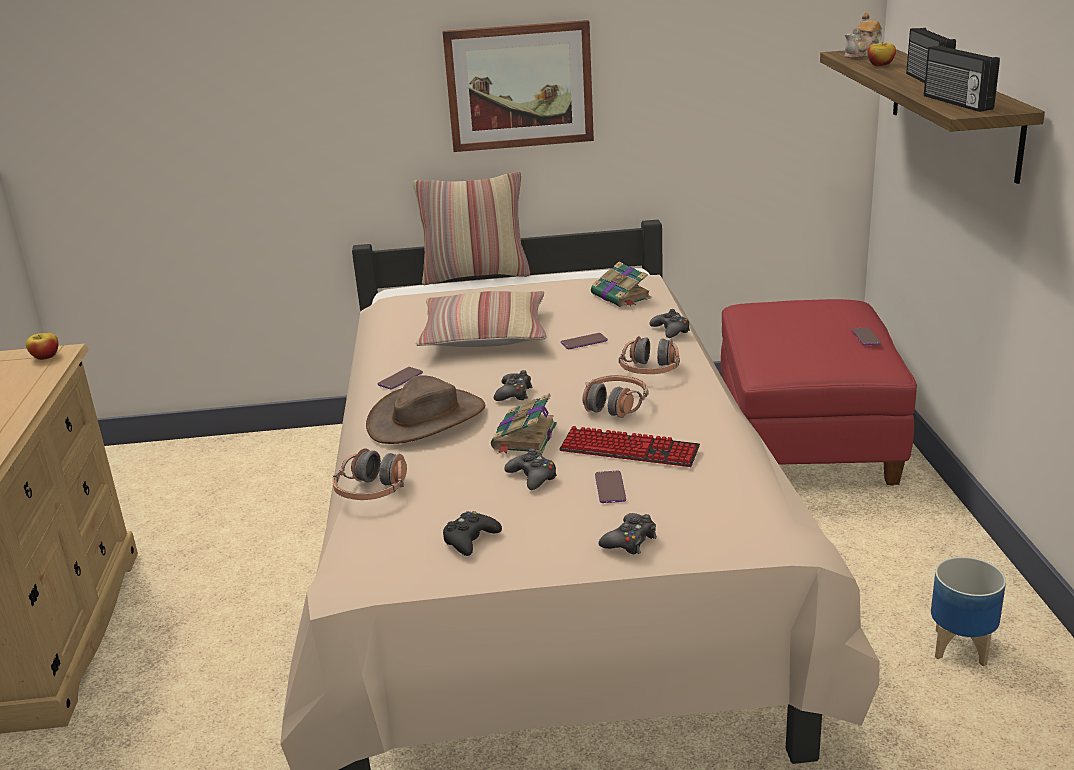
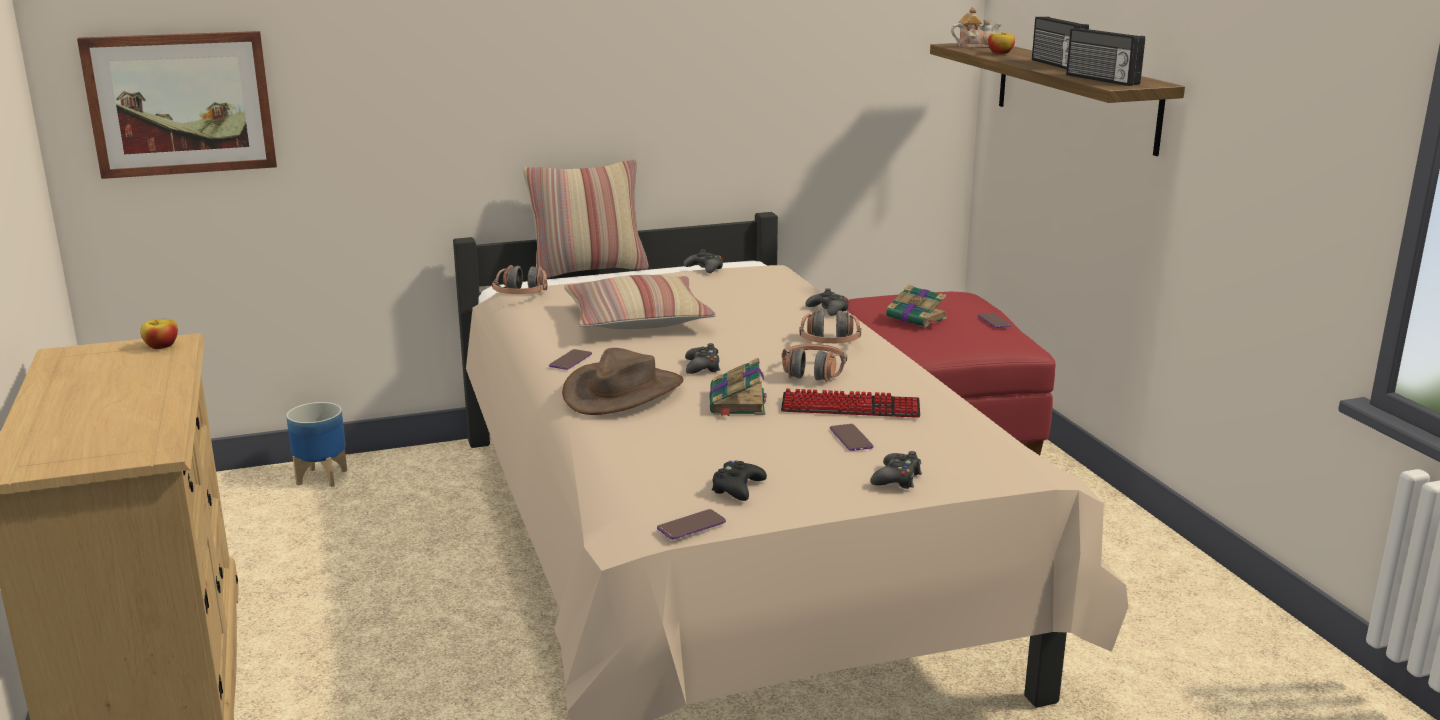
camera: 15 degrees left, 5 degrees down
(372, 491) = (605, 456): headphones -> headphones (521, 294)
(519, 86) = (635, 70): picture -> picture (181, 103)
(532, 477) = (767, 434): black game controller -> black game controller (705, 268)
(584, 342) = (747, 322): phone -> phone (691, 526)
(621, 296) = (761, 283): book -> book (917, 318)
(862, 55) = (975, 46): teapot -> teapot turned 135 degrees counterclockwise
(960, 647) = (1148, 596): planter -> planter (322, 477)

